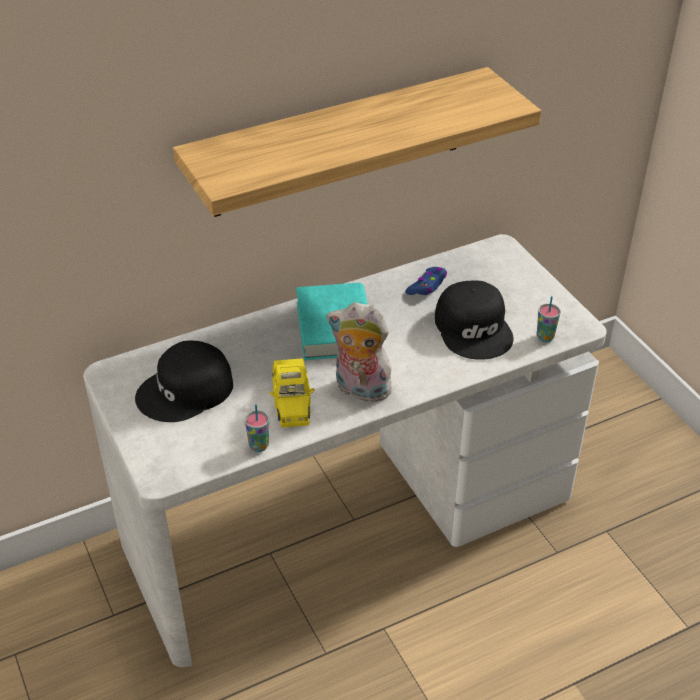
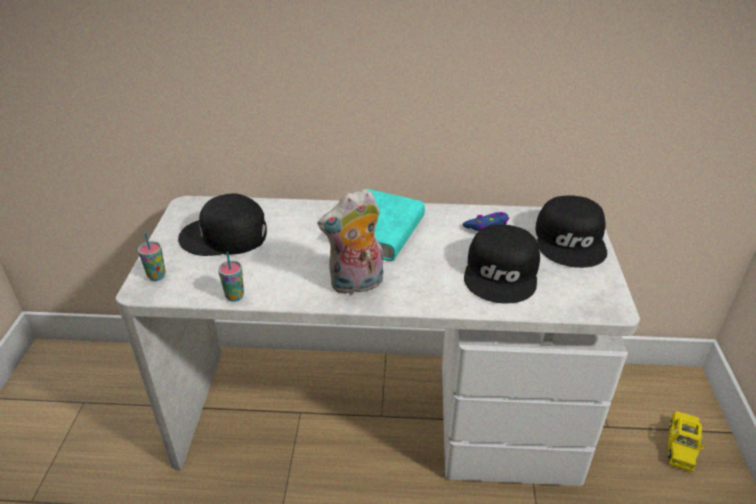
camera: 30 degrees right, 5 degrees down
(292, 399) = (295, 271): yellow toy car -> yellow toy car (681, 445)
(338, 143) = (425, 60): shelf -> none
(360, 390) = (356, 285): plush toy -> plush toy turned 75 degrees counterclockwise
(508, 274) = (571, 240): none -> black cap
(545, 337) = (567, 304): cup -> cup (157, 276)

